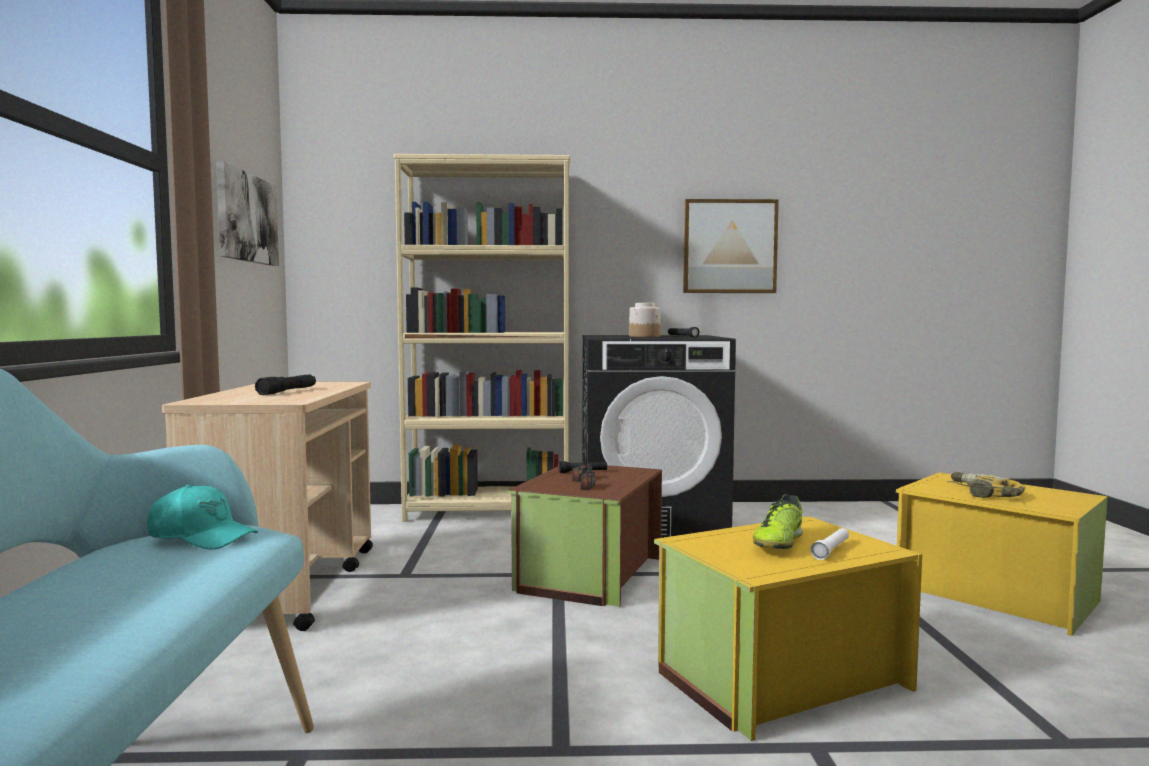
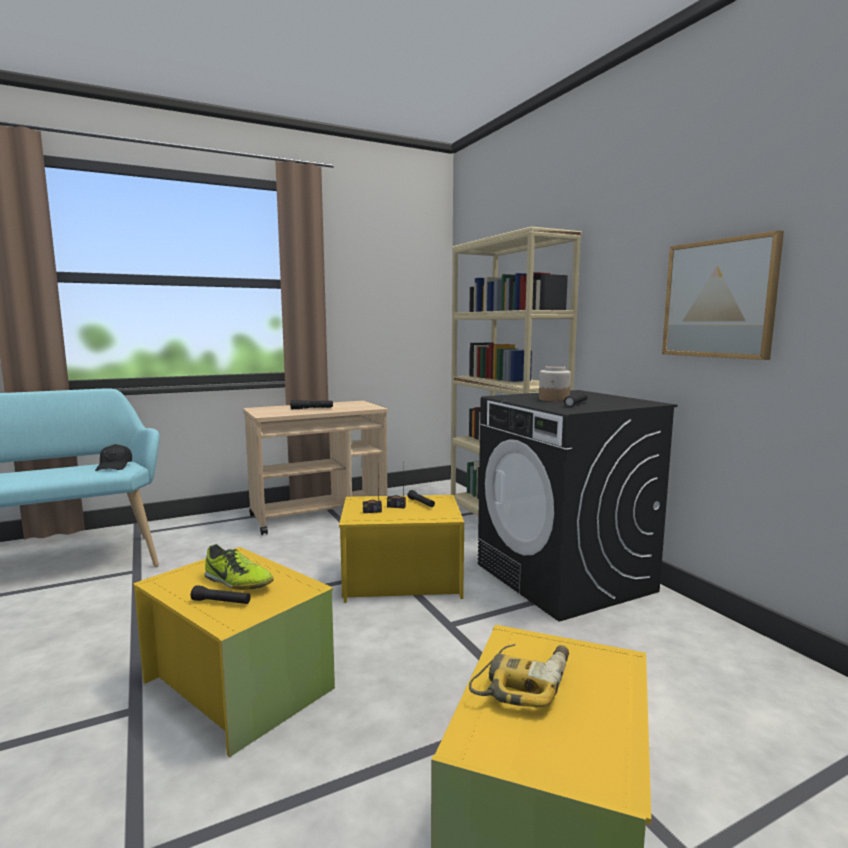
camera: 65 degrees right, 5 degrees up
(202, 537) = (115, 466): turquoise cap -> black cap
(246, 218) = (393, 300): picture -> none
(588, 574) = (401, 580): brown storage box -> yellow storage box
(778, 543) = (237, 583): shoe -> shoe turned 150 degrees counterclockwise
(831, 550) = (221, 602): white flashlight -> black flashlight

